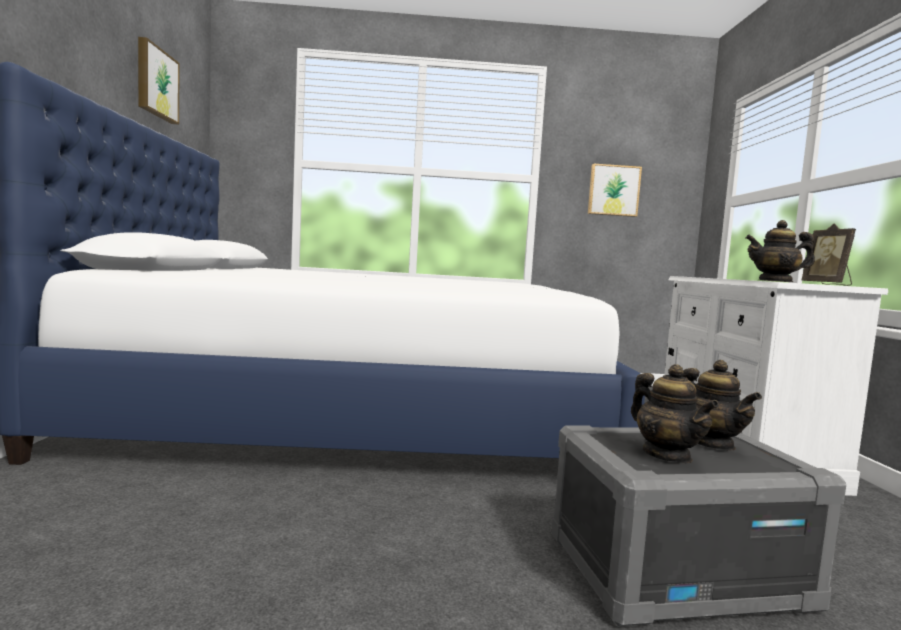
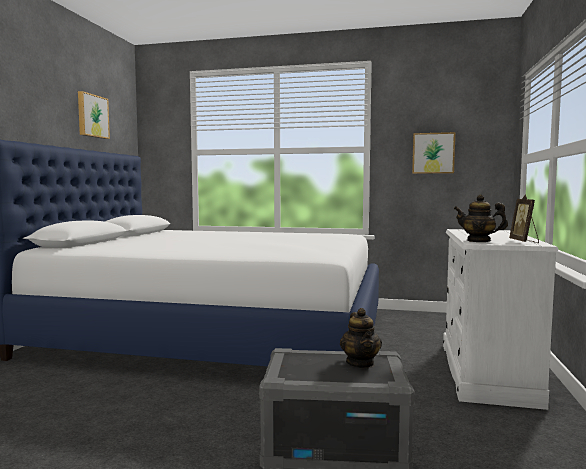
camera: 15 degrees right, 0 degrees up
(667, 455) = (314, 369): teapot -> none

